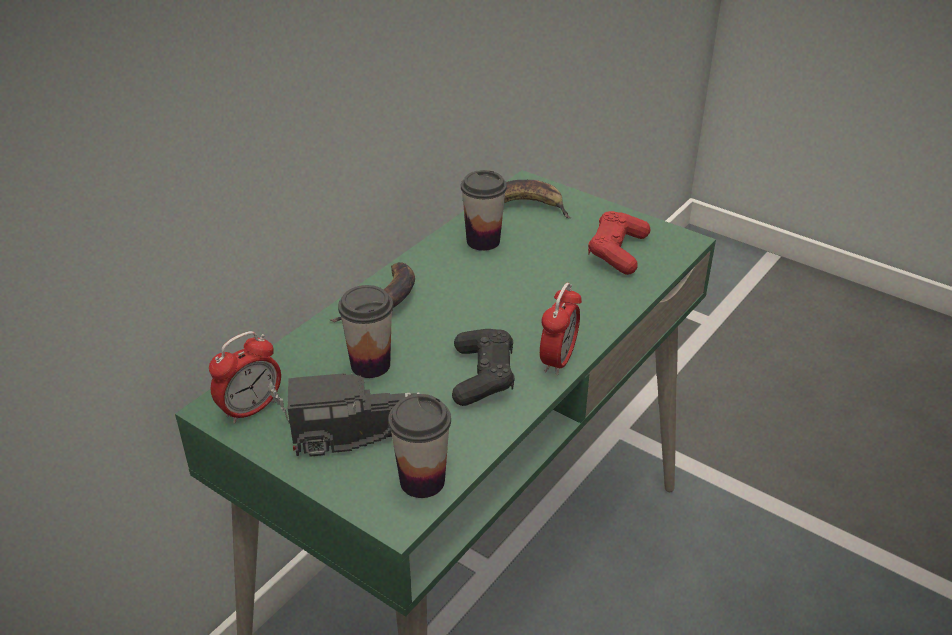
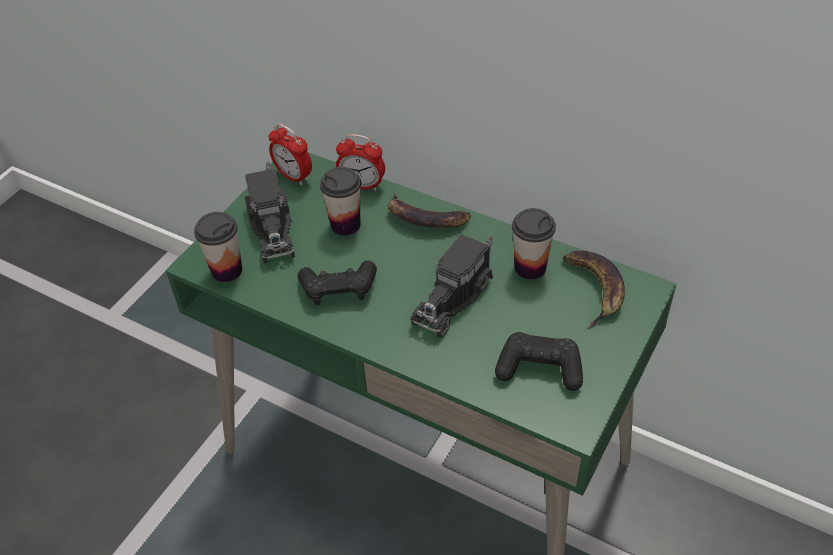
camera: 85 degrees right, 10 degrees up
(514, 293) = (453, 297): none -> toy truck
(558, 360) = (364, 334): alarm clock -> alarm clock (362, 185)
(617, 251) = (539, 369): red game controller -> black game controller

